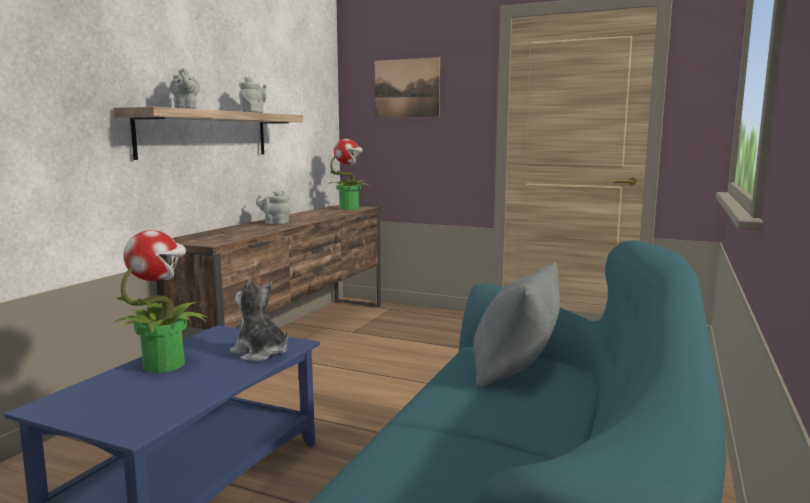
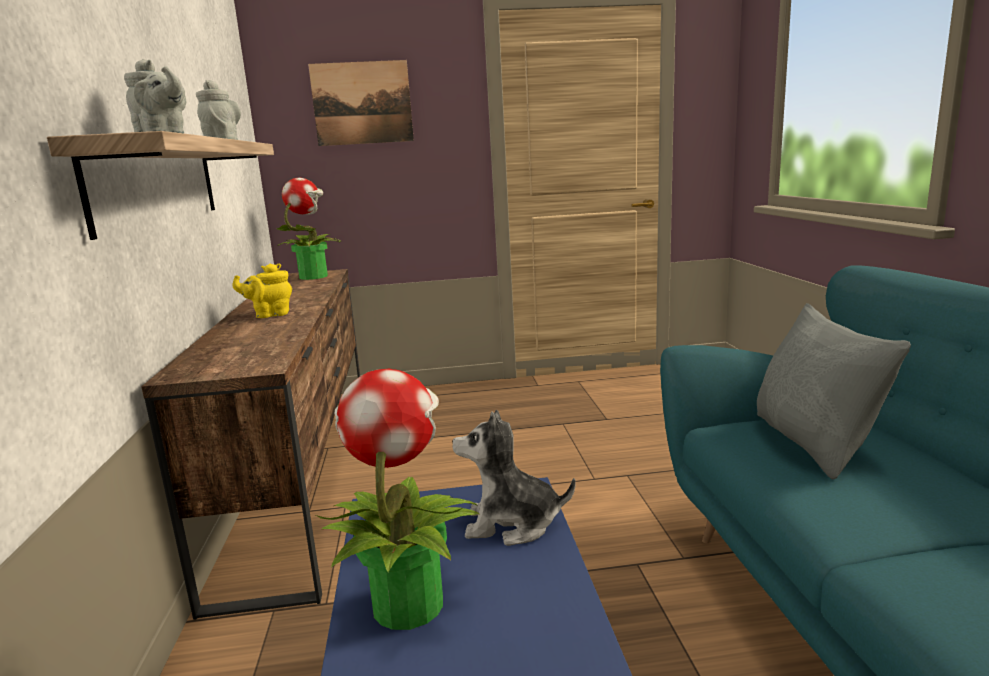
camera: 30 degrees left, 5 degrees up
(275, 223) = (270, 314): grey teapot -> yellow teapot

